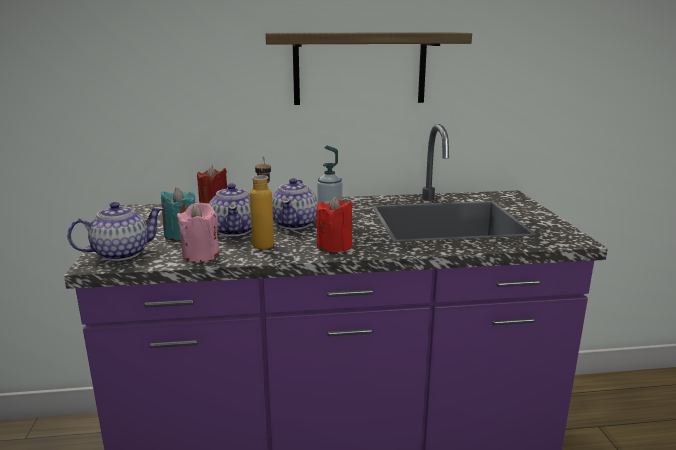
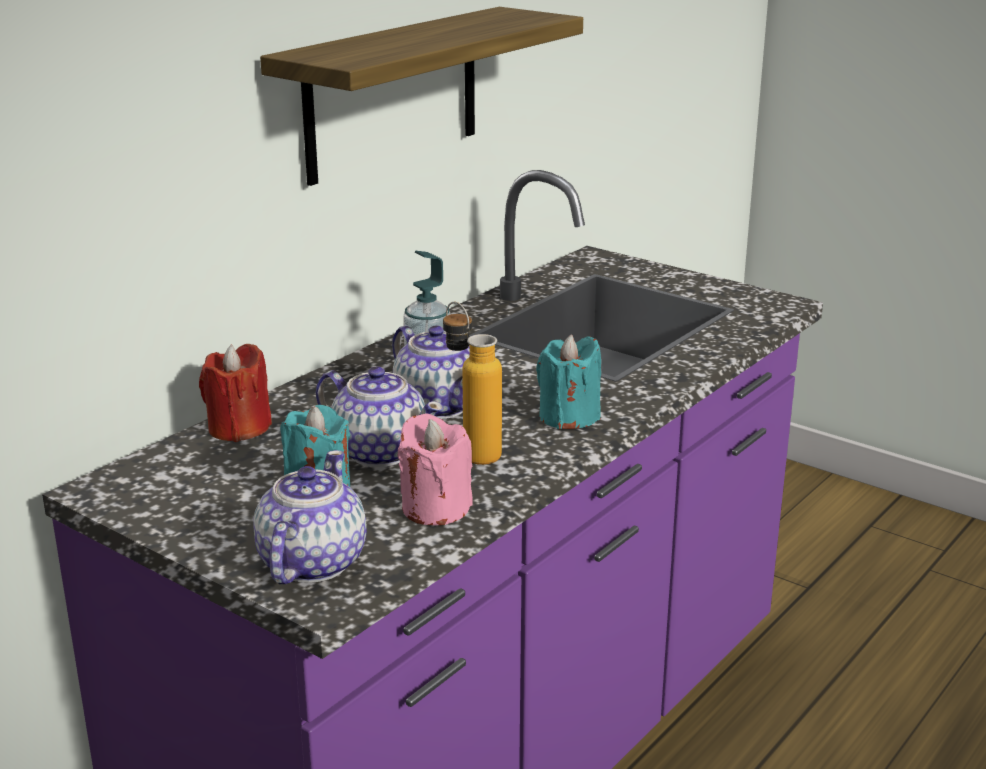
camera: 45 degrees left, 5 degrees up
(334, 246) = (568, 417): red candle -> turquoise candle

